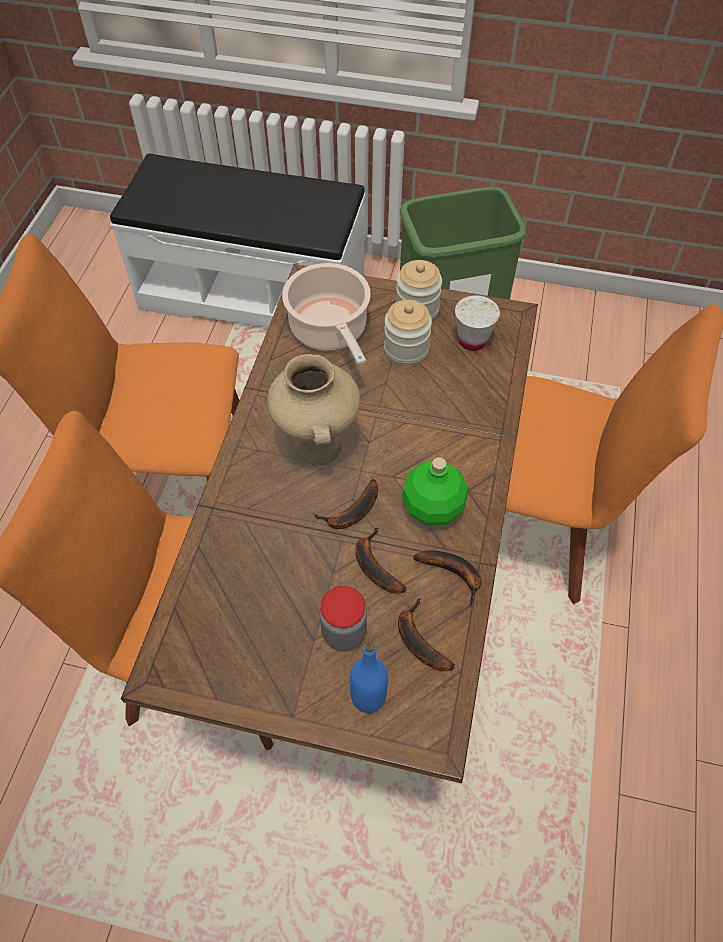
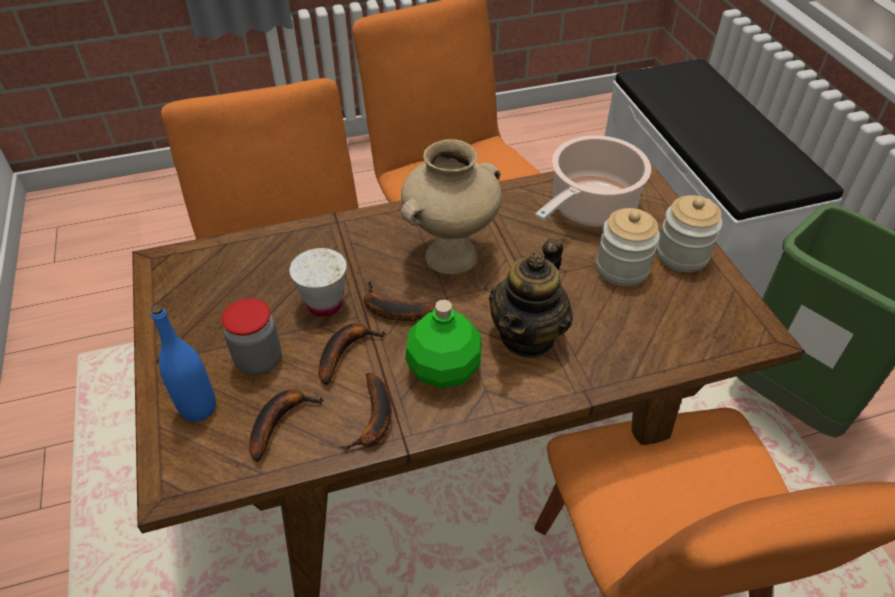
camera: 60 degrees right, 10 degrees down
(434, 439) = (528, 336): none -> teapot
(472, 341) = (687, 314): white cup -> white cup (324, 304)

